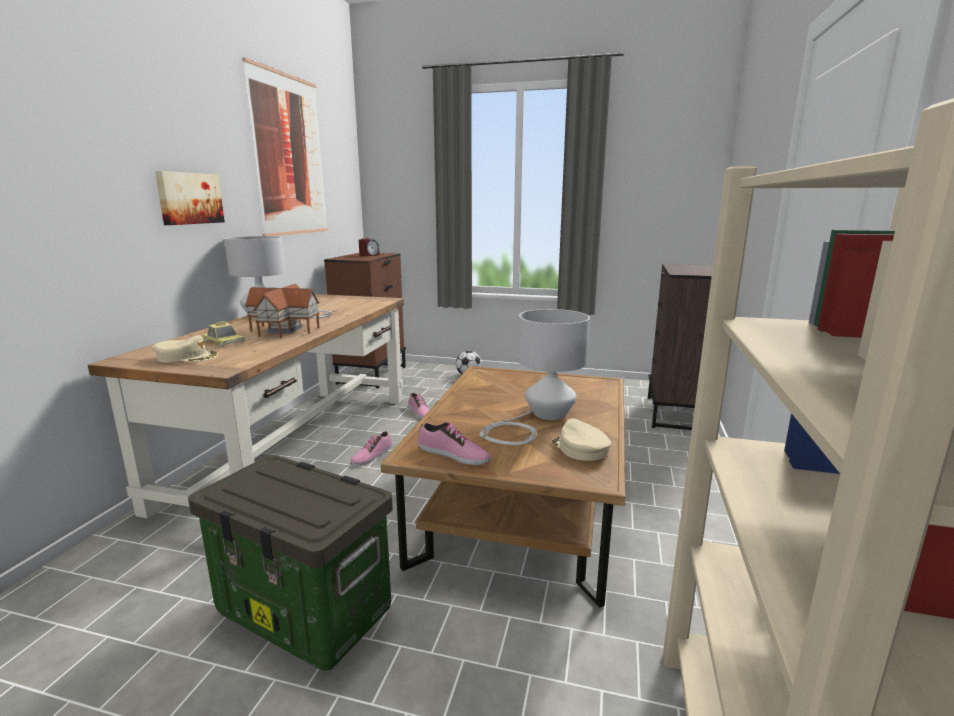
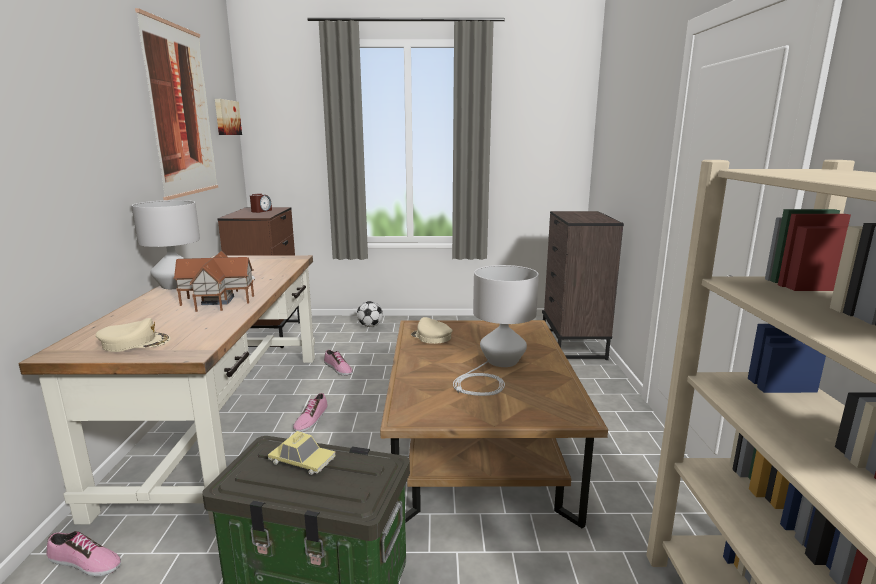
camera: 15 degrees left, 0 degrees up
(189, 198) = (97, 165): picture -> picture (226, 117)
(224, 342) = (161, 321): toy car -> toy car (302, 461)
(453, 454) = (442, 411): shoe -> shoe (84, 563)
(580, 448) = (548, 391): beige cap -> beige cap (431, 337)

